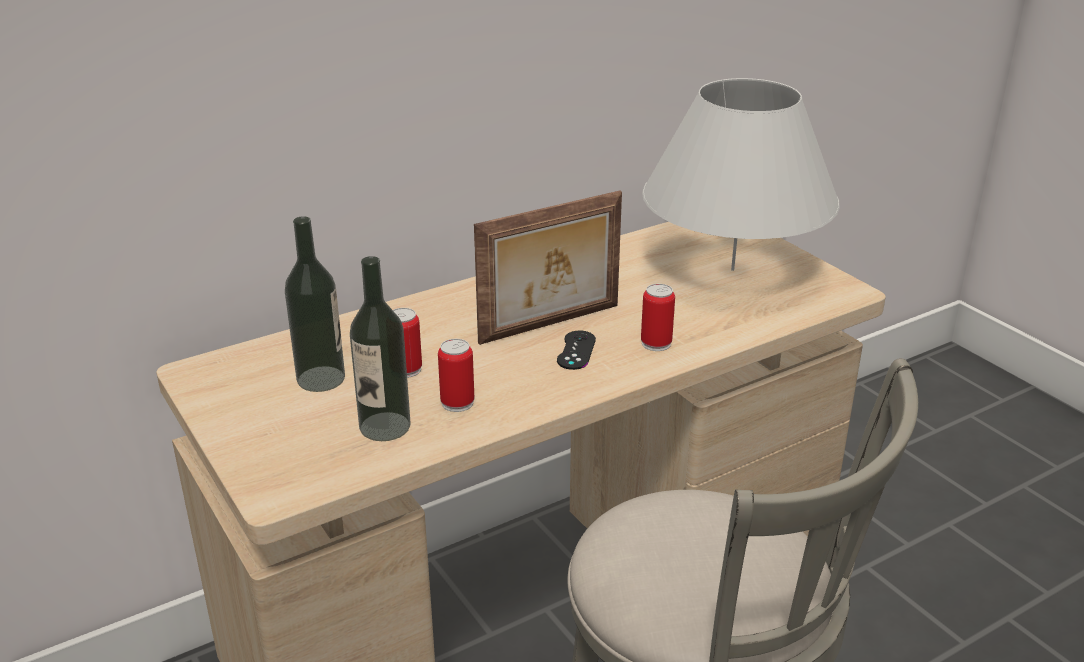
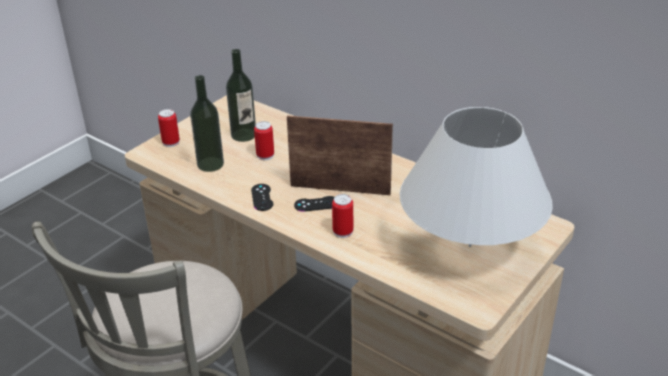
camera: 70 degrees right, 5 degrees up
(457, 402) = (241, 179): can -> can (171, 142)
(525, 392) = (262, 197): none -> black game controller
(551, 325) = (340, 189): picture frame -> picture frame turned 150 degrees clockwise

